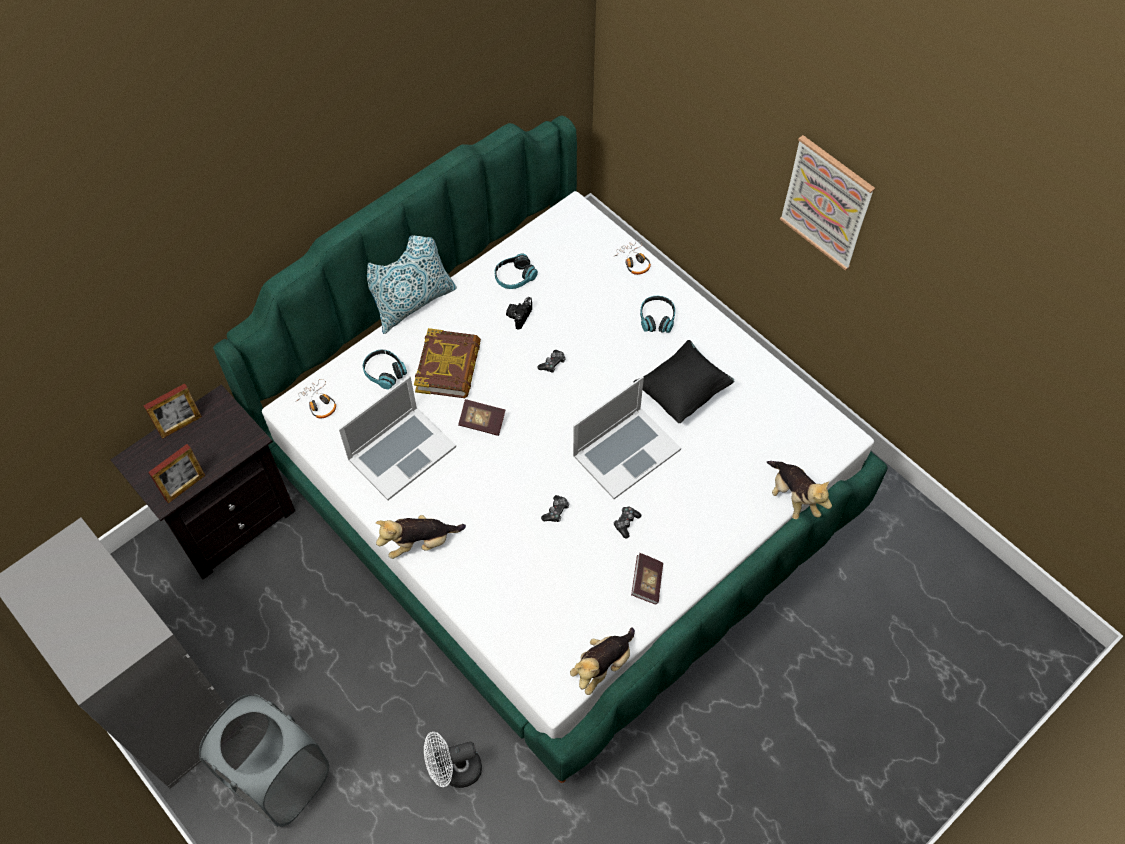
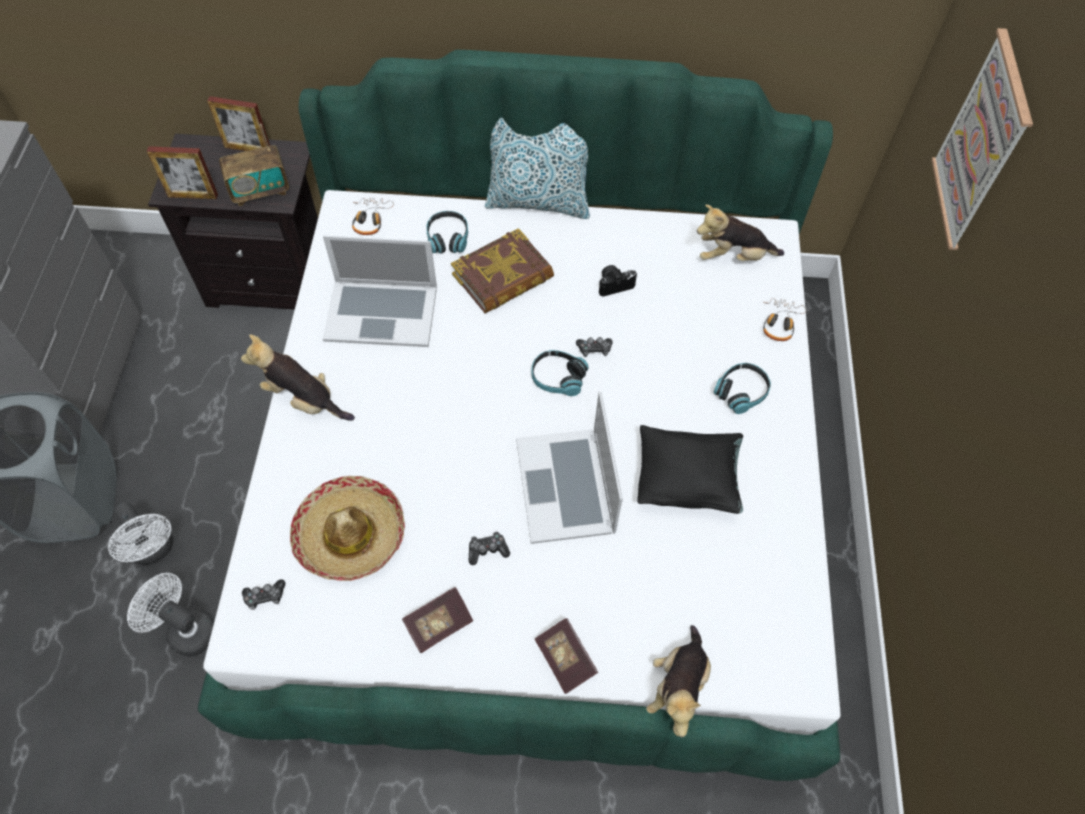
camera: 45 degrees right, 0 degrees up
(228, 444) = (260, 190): none -> radio
(374, 750) = (154, 550): none -> white fan
(482, 422) = (474, 346): book -> book (565, 659)
(514, 277) = (650, 249): headphones -> headphones (558, 378)
(544, 586) = (350, 534): none -> hat
(556, 511) = (440, 479): game controller -> game controller (265, 597)
(602, 666) = (308, 659): plush toy -> plush toy (733, 256)
(626, 452) = (566, 485): laptop -> laptop turned 75 degrees clockwise
(826, 203) = (1006, 389): picture -> picture (981, 144)

